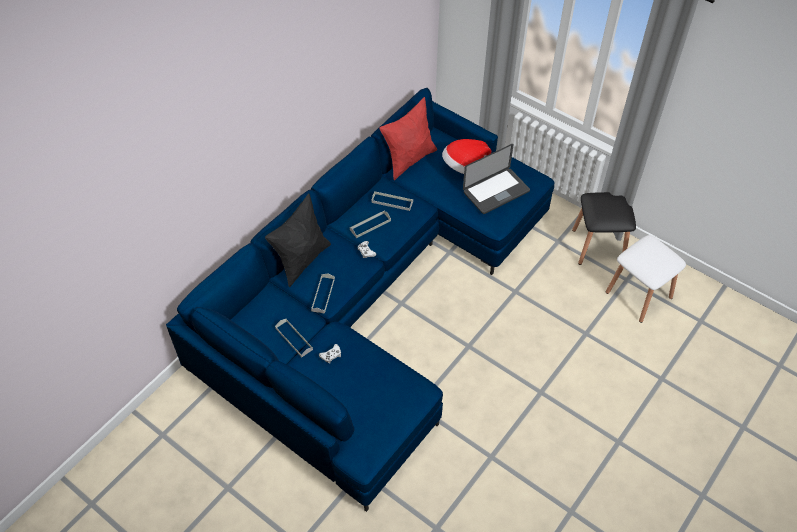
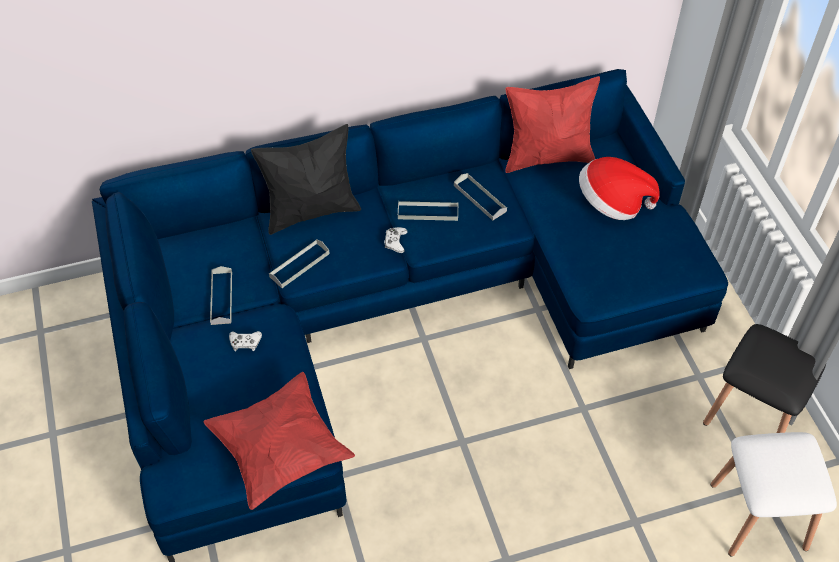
camera: 35 degrees right, 0 degrees up
(404, 400) = (281, 451): none -> red pillow
(496, 192) = (628, 255): laptop -> none

